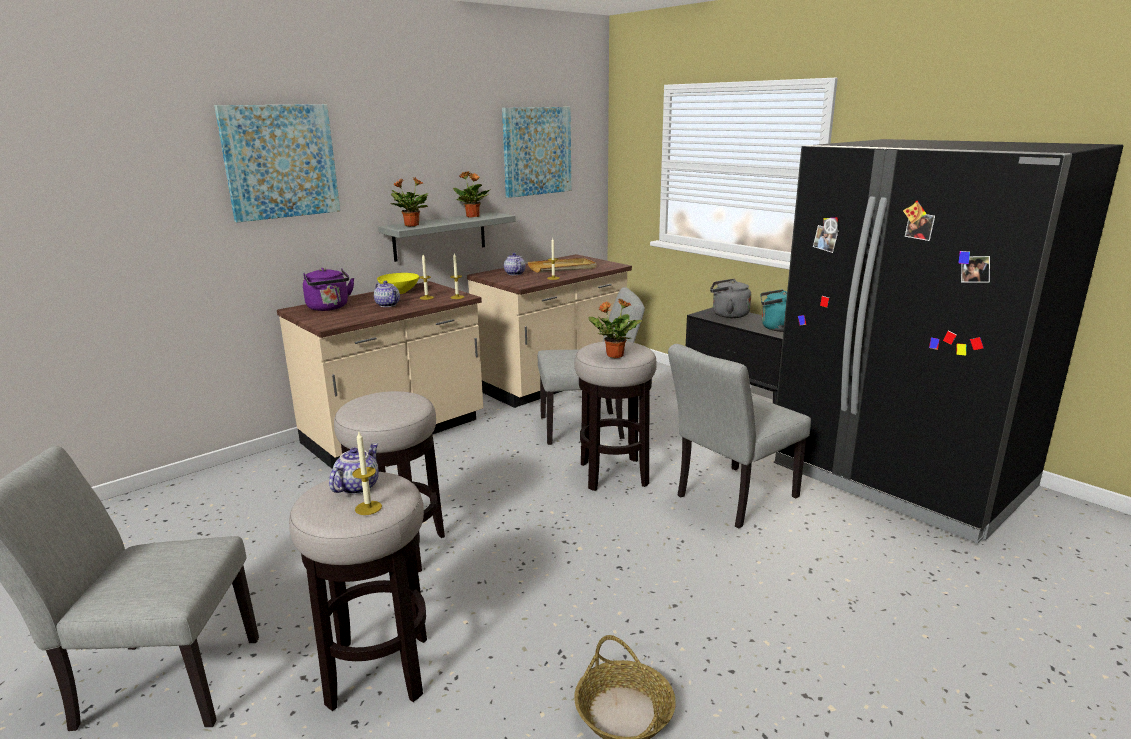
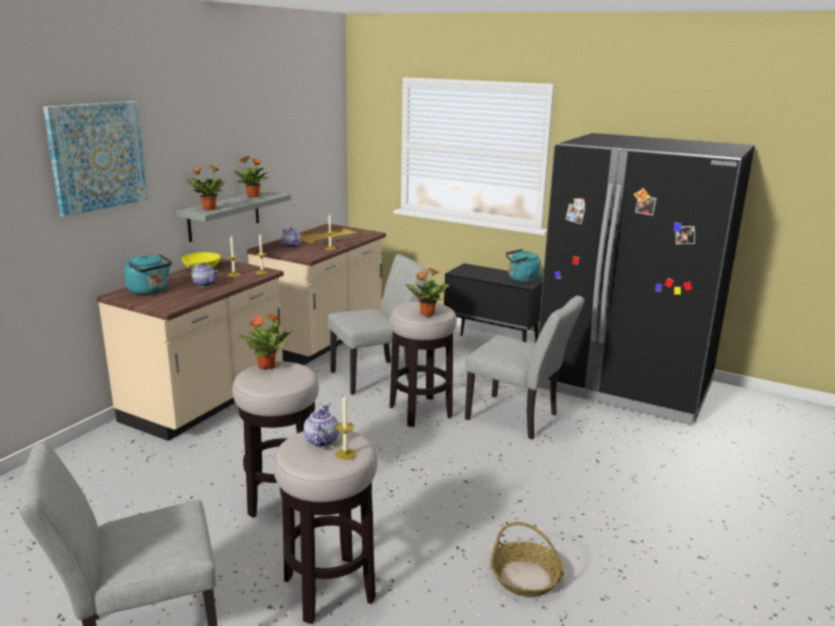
camera: 20 degrees left, 0 degrees up
(329, 308) = (150, 291): purple kettle -> turquoise kettle
(384, 395) = (267, 366): none -> potted plant
(536, 151) = (295, 134): picture -> none
(727, 315) = (476, 271): grey kettle -> none
(730, 499) = (518, 418): grey chair -> grey chair turned 90 degrees counterclockwise

